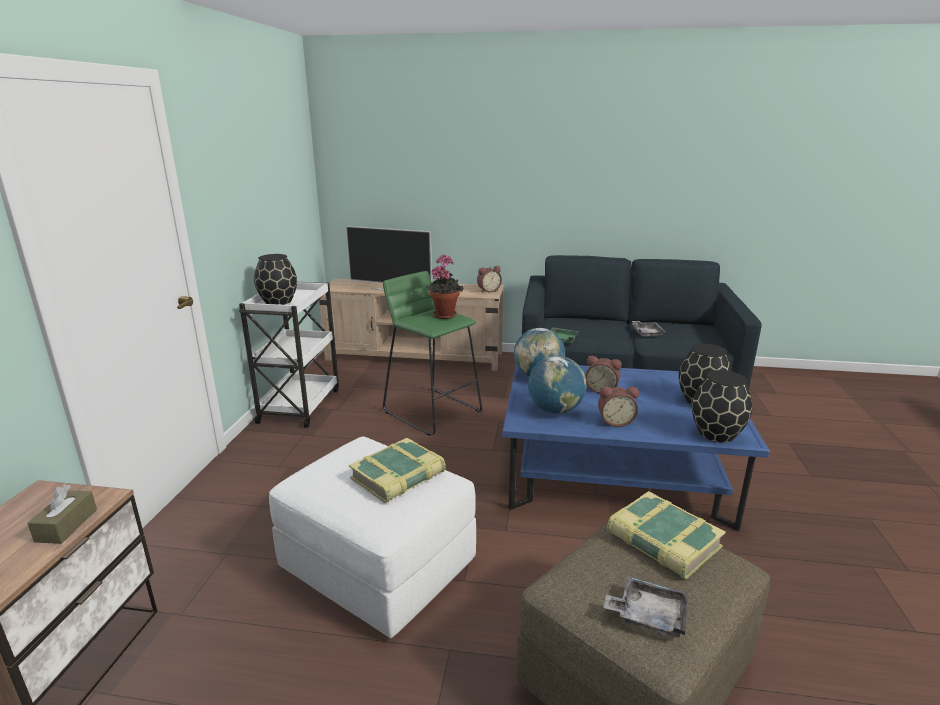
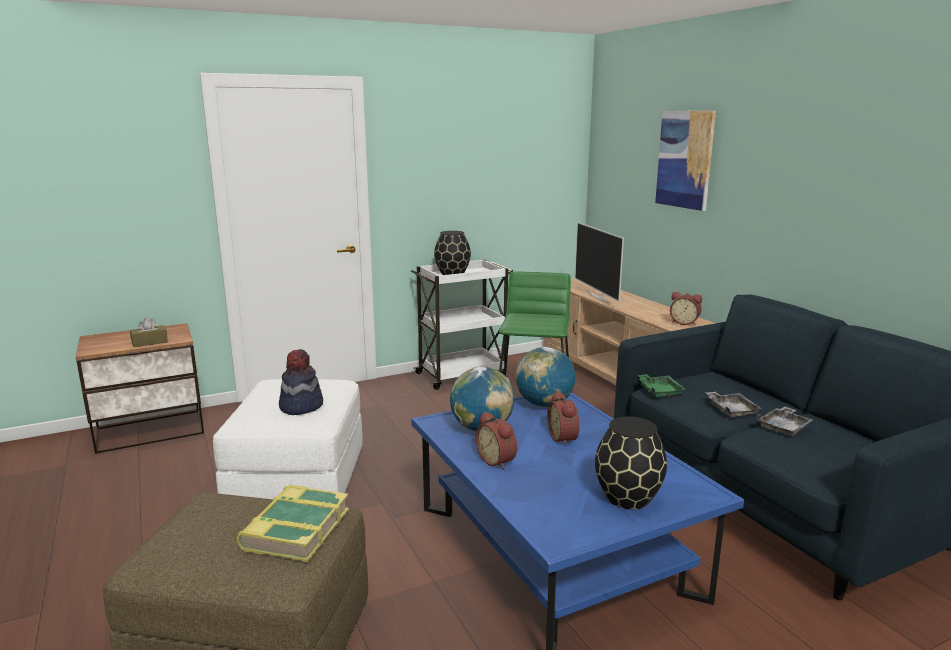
camera: 55 degrees right, 5 degrees down
(398, 476) = (301, 406): book -> hat
(444, 315) = (550, 320): potted plant -> none
(447, 158) = (685, 159): none -> picture
(648, 615) = (184, 542): grey tray -> grey tray (731, 410)
(716, 433) = (547, 520): black vase -> none

